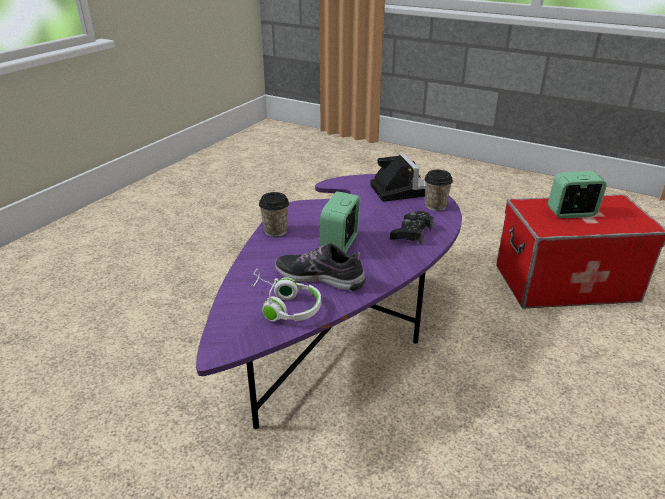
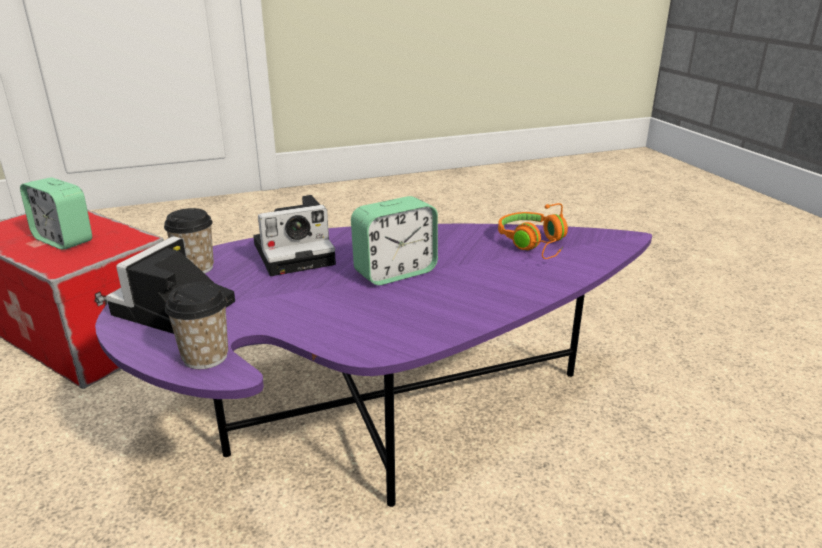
camera: 140 degrees left, 5 degrees down
(275, 231) = (451, 320): cup -> cup (205, 357)
(283, 306) = (534, 244): white headphones -> orange headphones
(320, 278) = (468, 252): shoe -> none
(411, 233) = (297, 253): black game controller -> camera

